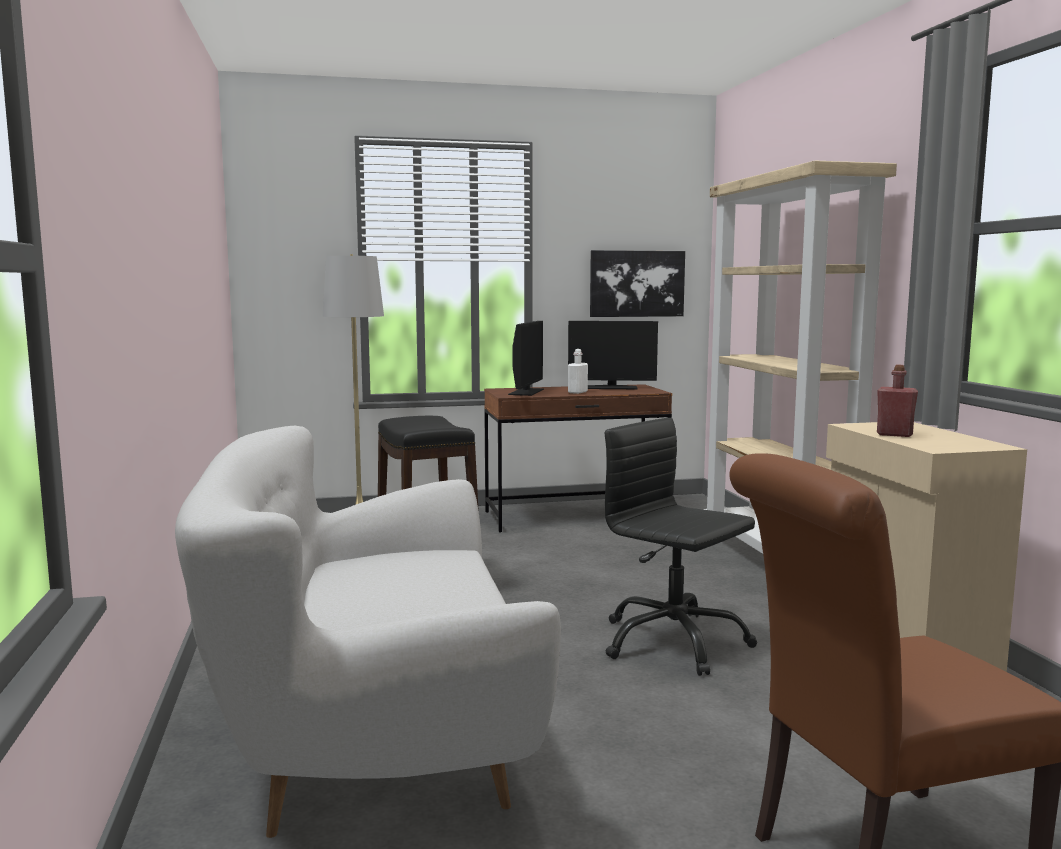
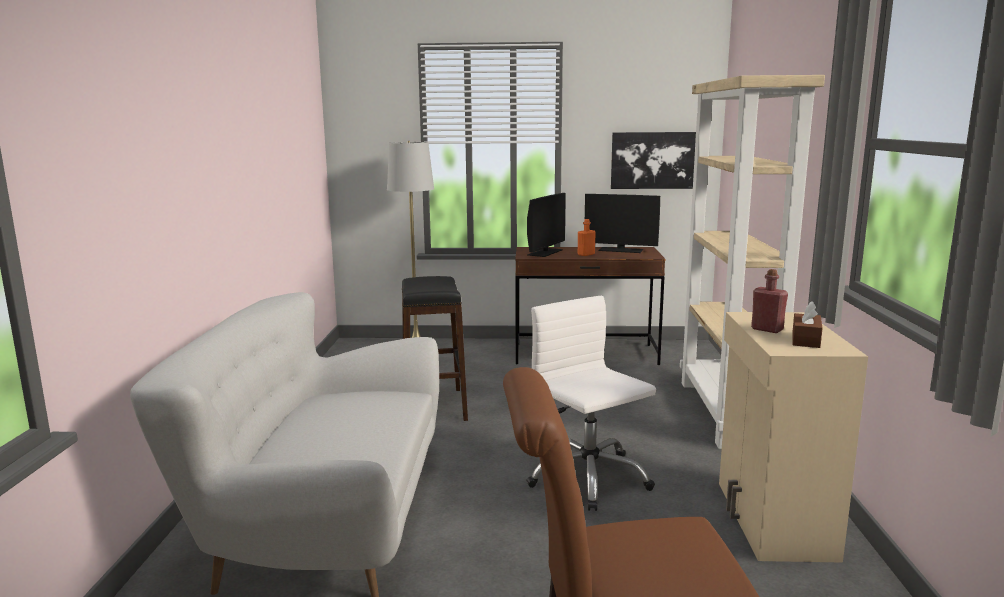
camera: 15 degrees right, 5 degrees up
(577, 392) = (586, 254): white bottle -> orange bottle
(673, 642) = (588, 478): black office chair -> white office chair
(946, 440) = (805, 340): none -> brown tissue box

